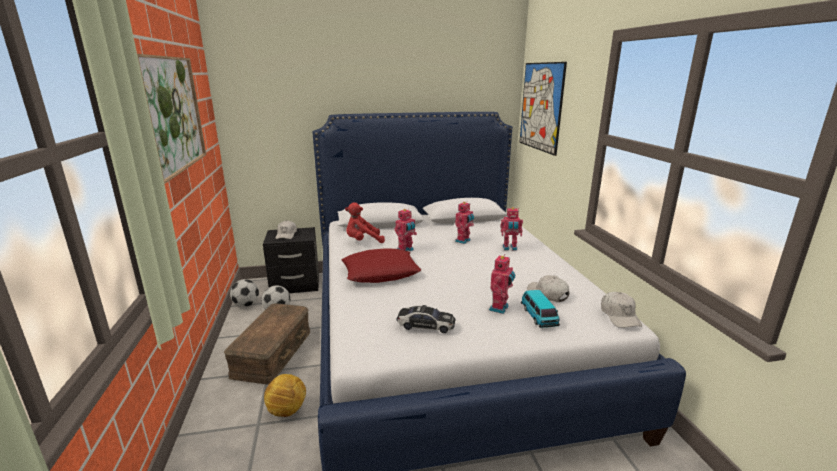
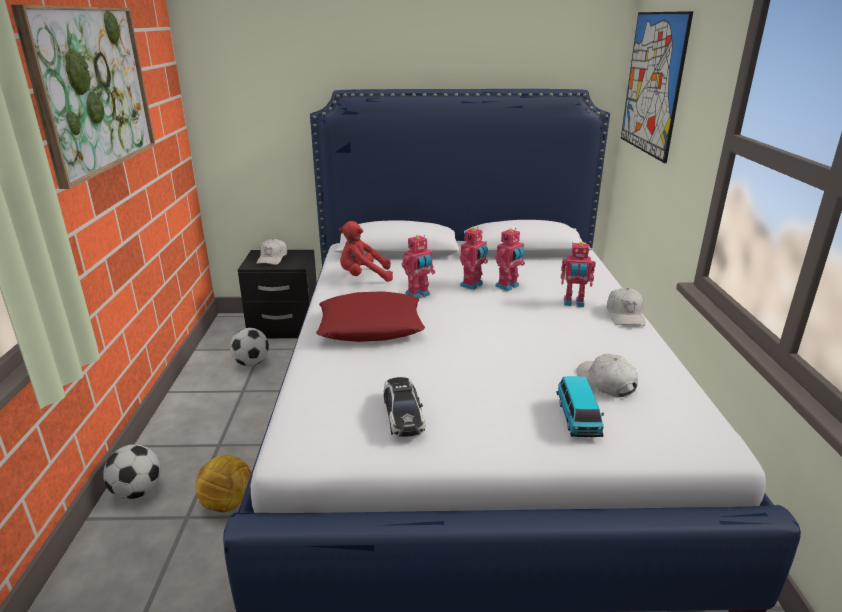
camera: 10 degrees right, 5 degrees up
(246, 305) = (214, 350): football -> football (137, 491)
(272, 352) = (229, 420): brown storage box -> none
(426, 325) = (403, 414): toy car -> toy car turned 60 degrees clockwise
(500, 308) = (524, 398): toy robot -> toy robot (473, 285)
(619, 316) = (709, 430): white cap -> white cap (625, 315)

